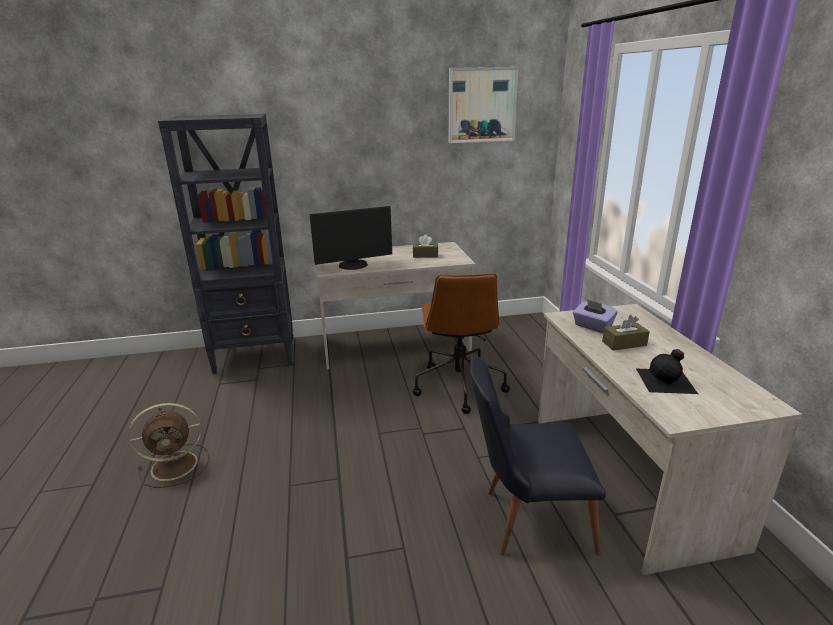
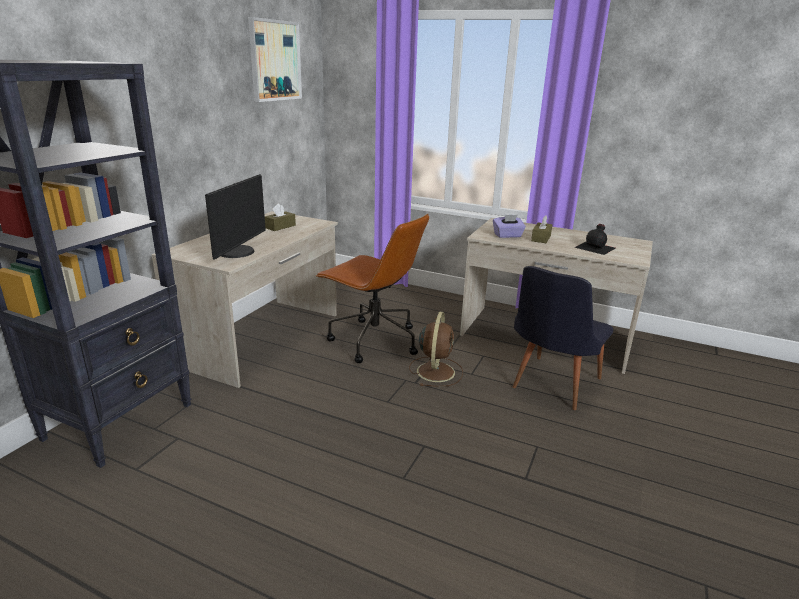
camera: 55 degrees left, 0 degrees up
(177, 465) = (269, 554): brown fan -> brown fan (436, 371)

